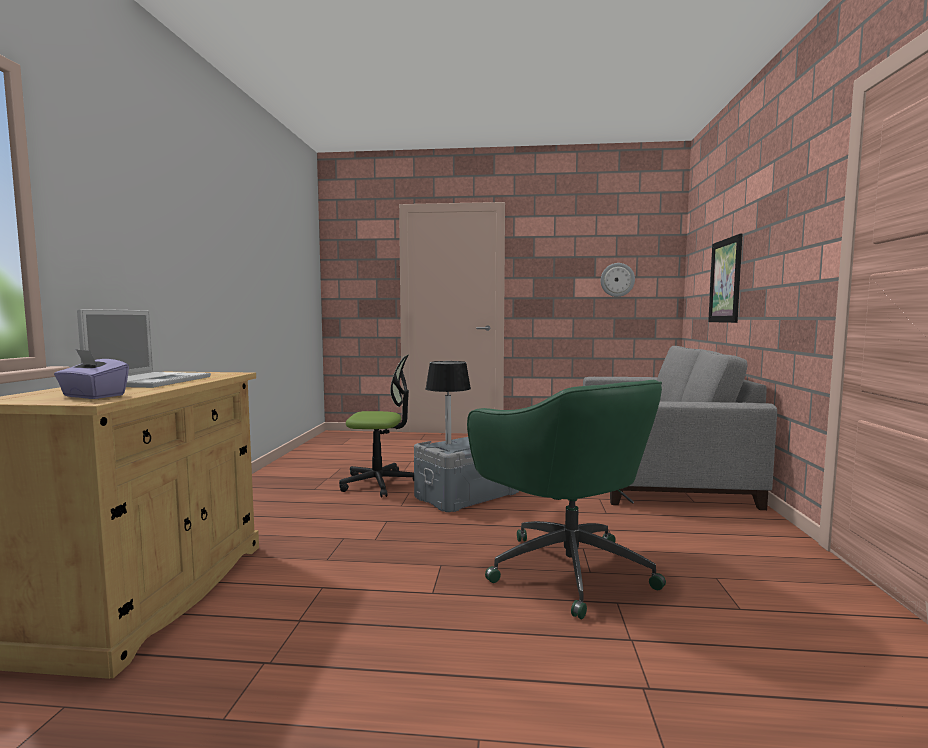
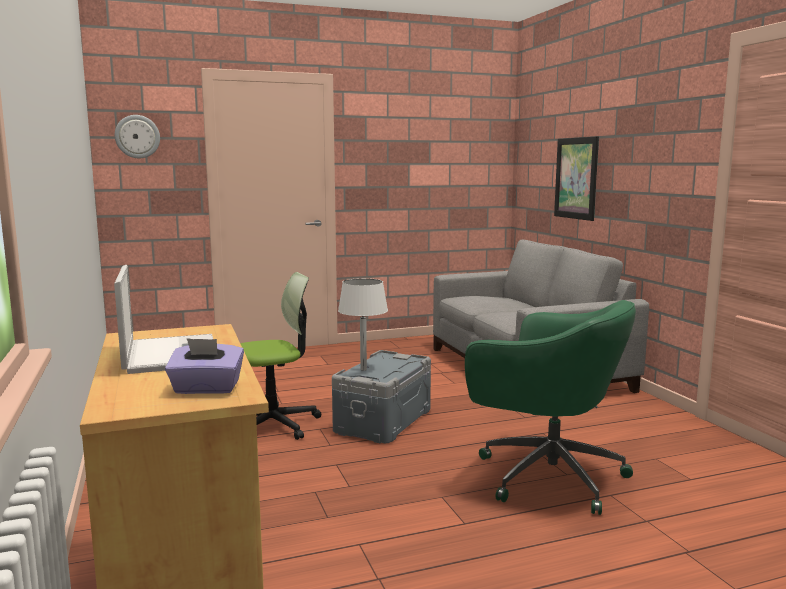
camera: 25 degrees left, 5 degrees up
(448, 443) = (363, 369): black table lamp -> white table lamp
(617, 280) = (452, 167): wall clock -> wall clock (137, 136)

